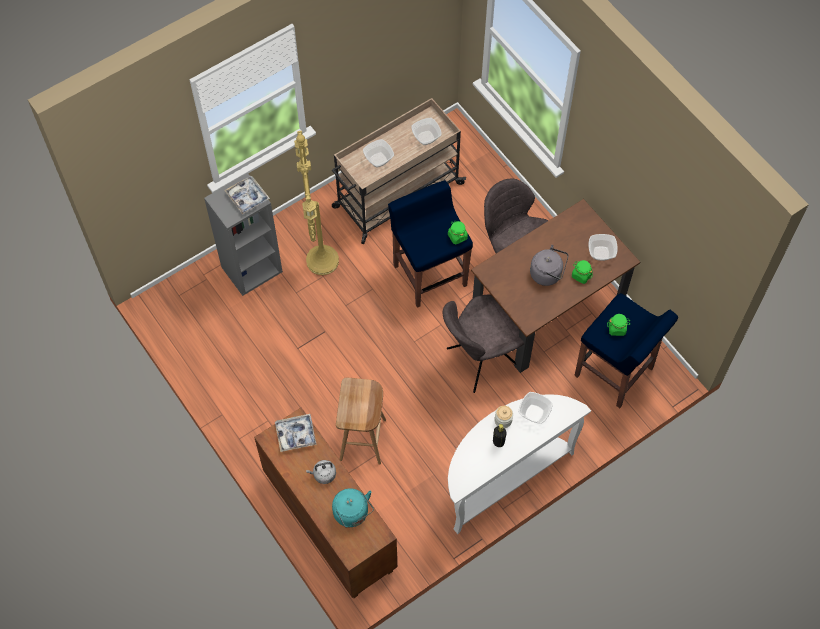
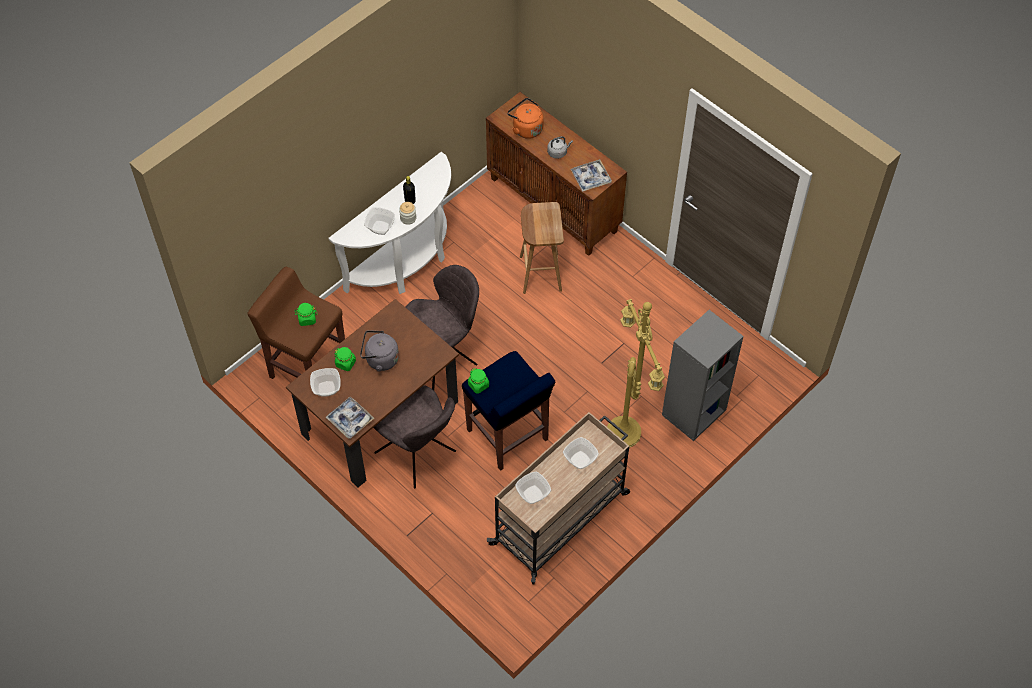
camera: 170 degrees right, 5 degrees down
(247, 197) = (699, 342): tray -> tray (350, 420)
(352, 514) = (526, 128): turquoise kettle -> orange kettle
(615, 373) = (307, 367): blue stool -> brown stool

